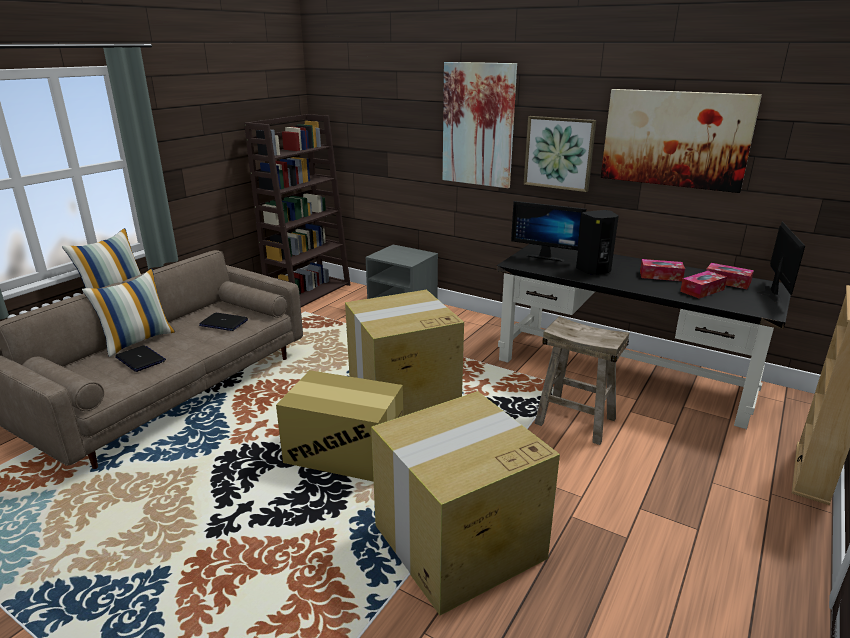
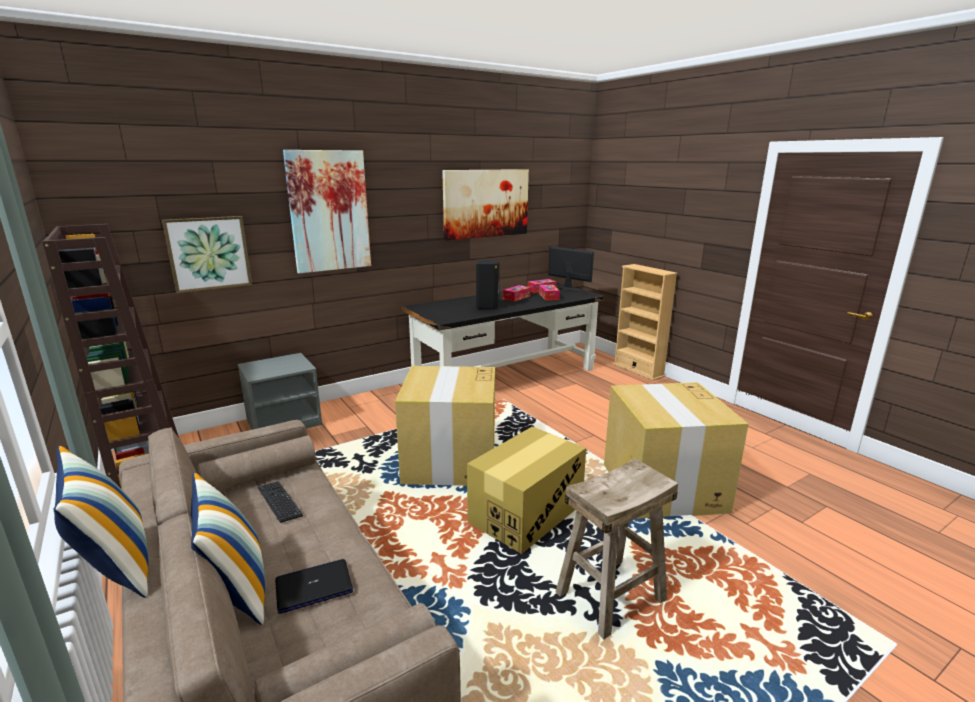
camera: 65 degrees left, 5 degrees down
(223, 323) = (279, 502): laptop -> keyboard
(546, 256) = (443, 310): monitor -> none
(559, 153) = (409, 226): picture -> picture (209, 253)
(574, 421) = (551, 409): beige stool -> beige stool (611, 597)

